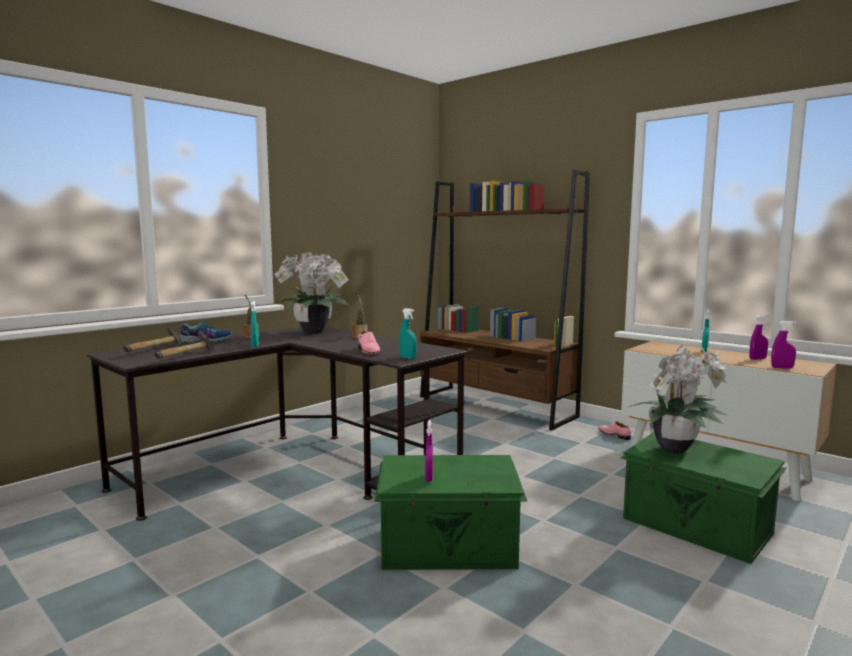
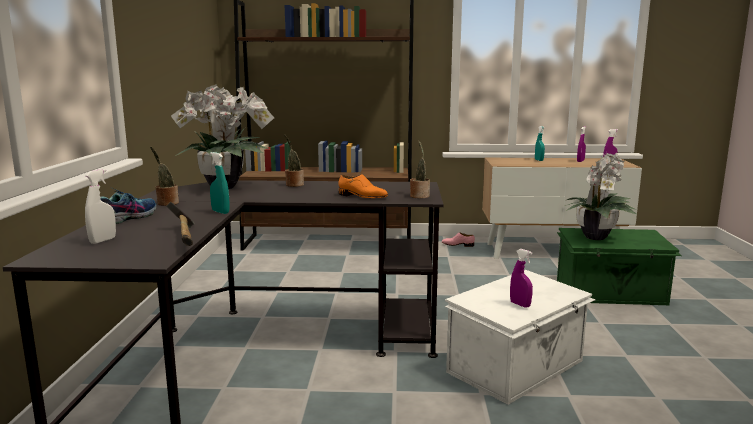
camera: 40 degrees left, 5 degrees up
(155, 350) = (103, 240): hammer -> white spray bottle
(368, 351) = (362, 196): pink shoe -> orange shoe
(407, 358) = (419, 196): turquoise spray bottle -> potted plant
(449, 548) = (517, 367): green storage box -> white storage box

